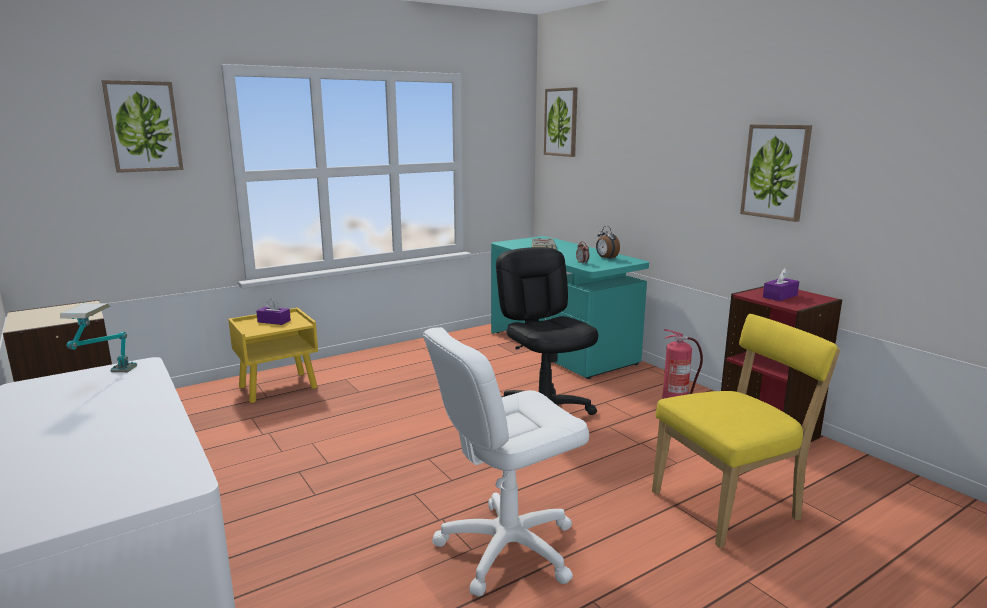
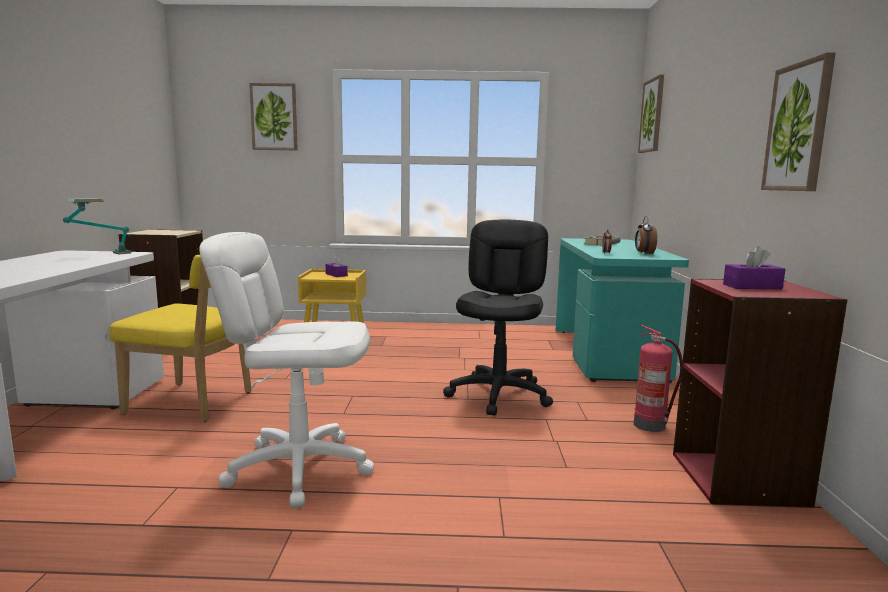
camera: 35 degrees right, 5 degrees down
(730, 505) = (561, 520): yellow chair -> yellow chair (195, 403)

